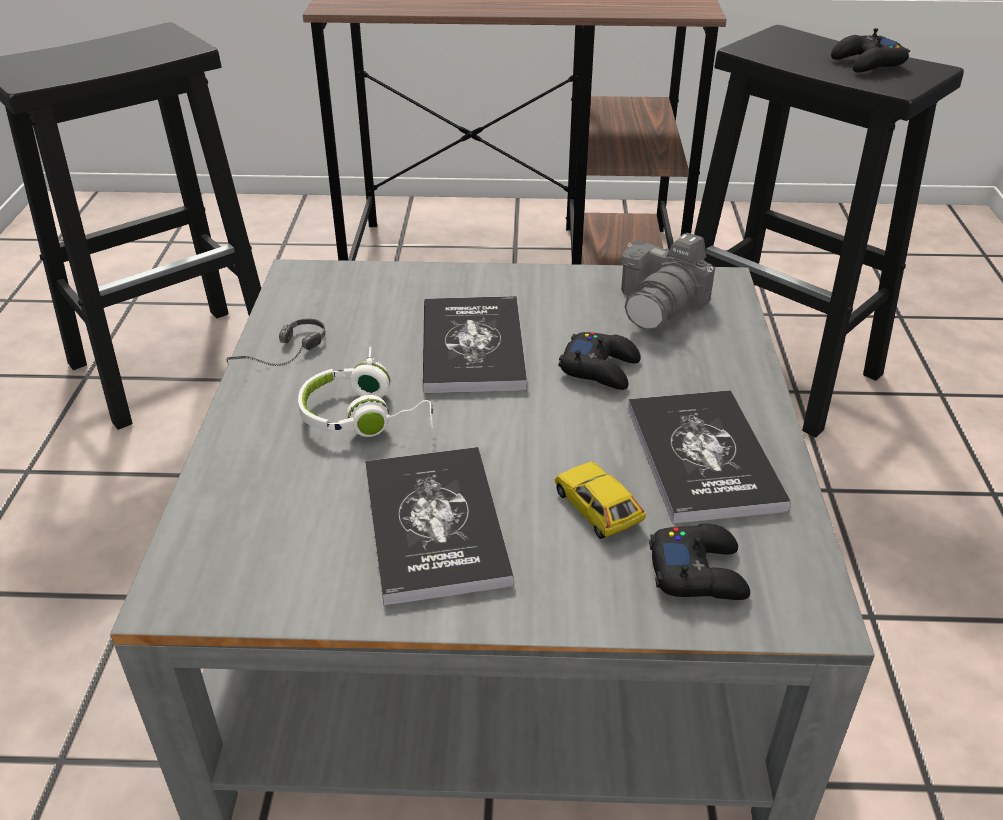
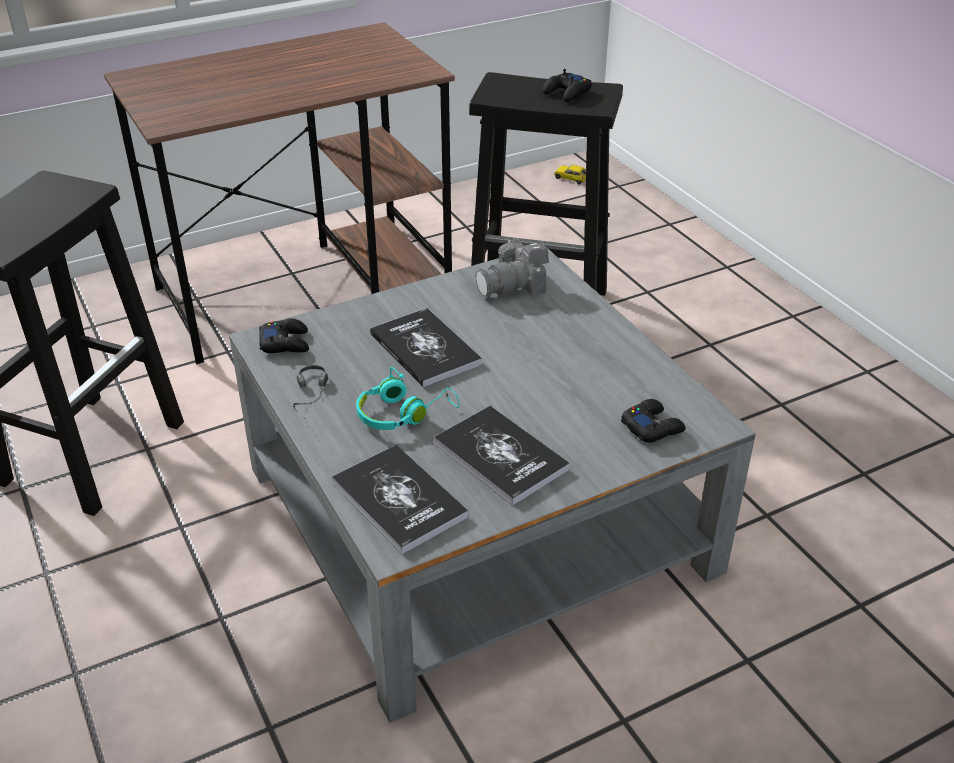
camera: 30 degrees left, 0 degrees up
(367, 417) = (403, 413): white headphones -> turquoise headphones
(598, 508) = (577, 415): toy car -> toy car (571, 178)
(600, 368) = (512, 337): black game controller -> black game controller (285, 343)
(661, 304) = (514, 285): camera -> camera turned 60 degrees clockwise
(703, 457) = (608, 368): book -> book (399, 500)

